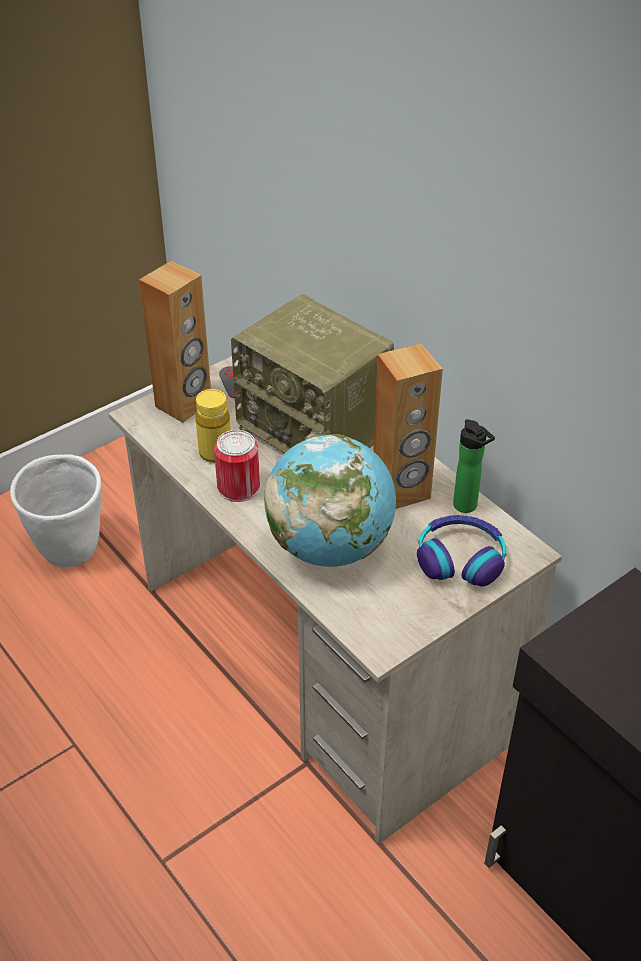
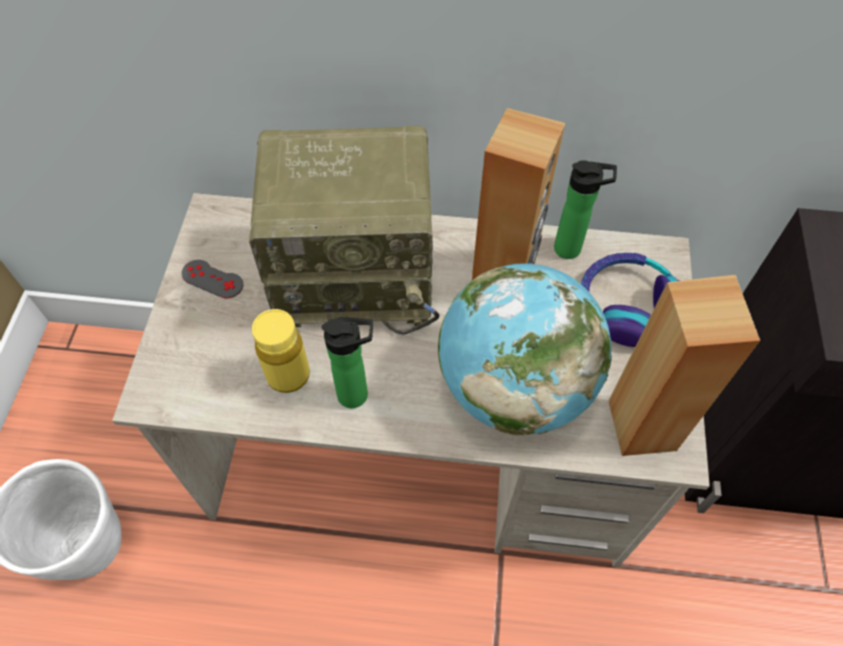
camera: 45 degrees left, 15 degrees up
(184, 404) = (188, 344): brown speaker -> brown speaker (643, 425)
(238, 487) = (357, 395): can -> bottle

